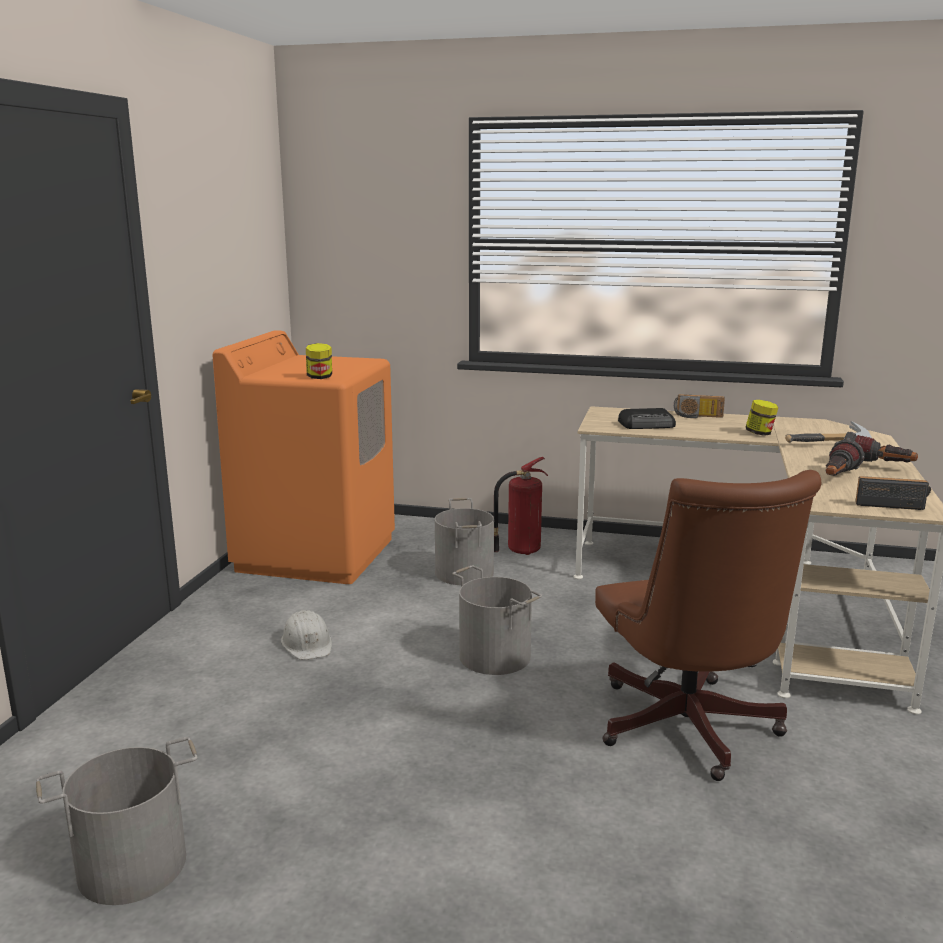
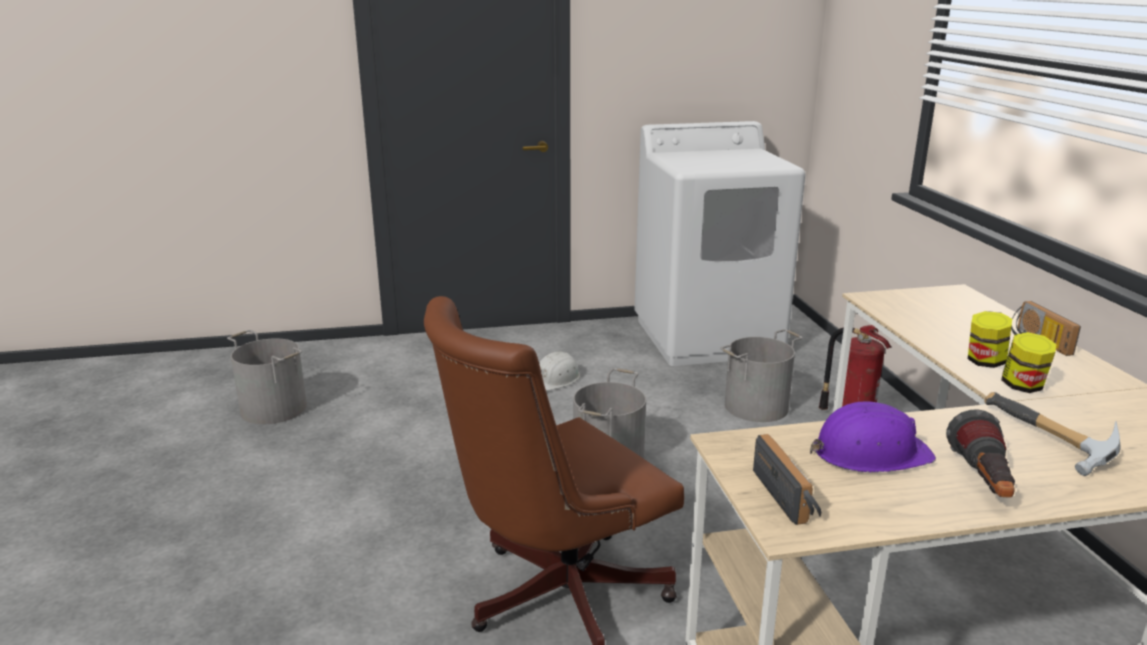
camera: 65 degrees right, 5 degrees up
(316, 554) = (708, 337): orange washing machine -> white washing machine
(319, 377) = (684, 166): jar -> jar (984, 362)
(647, 425) = (933, 320): radio -> none
(837, 478) = (869, 453): flashlight -> purple hard hat

